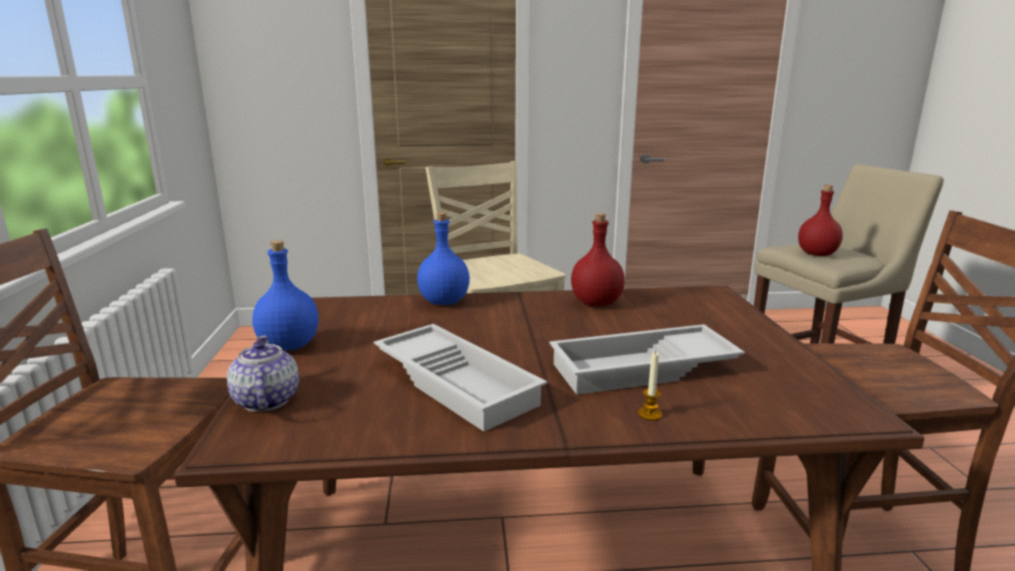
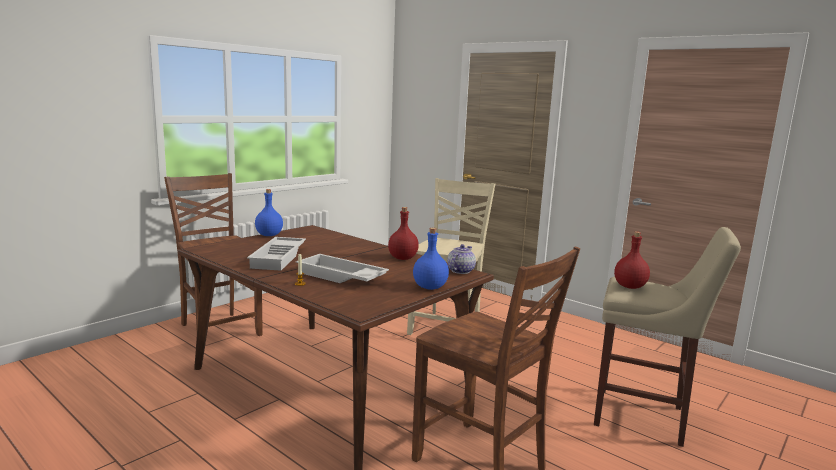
camera: 45 degrees right, 5 degrees down
(265, 401) = (227, 244): teapot -> teapot (460, 271)
(443, 302) = (350, 240): blue bottle -> blue bottle (429, 287)

